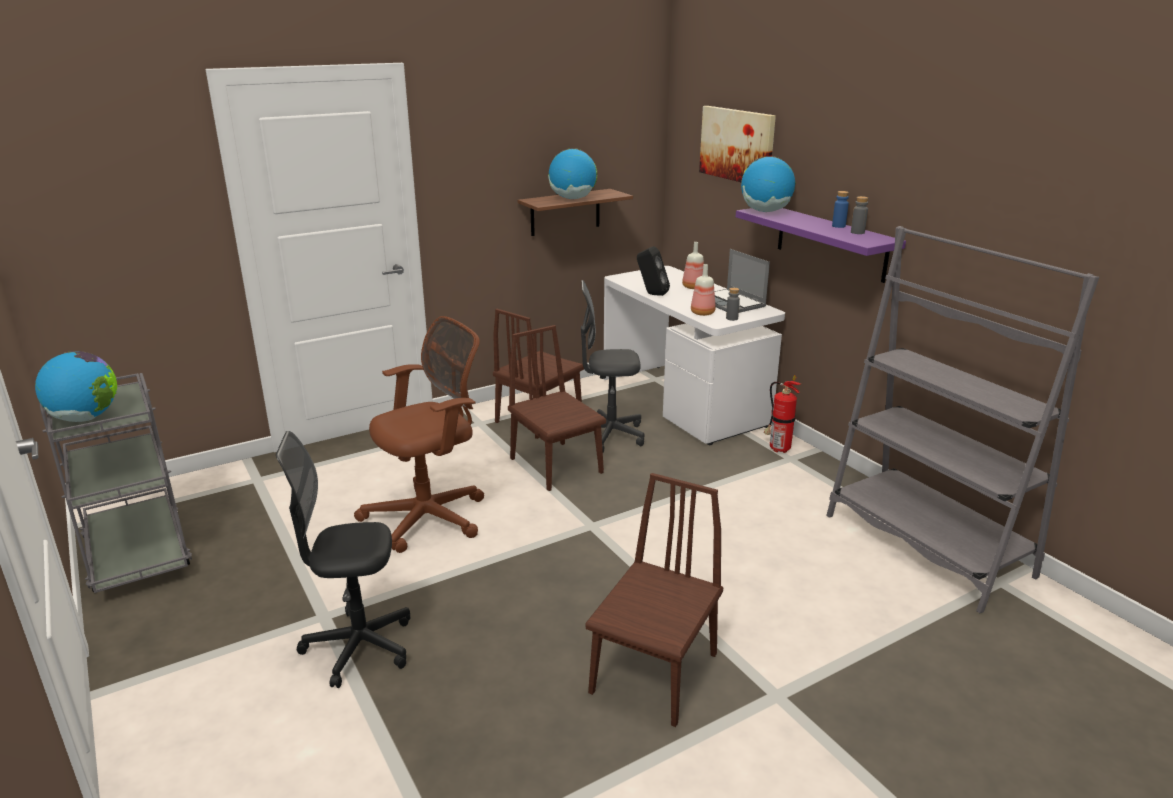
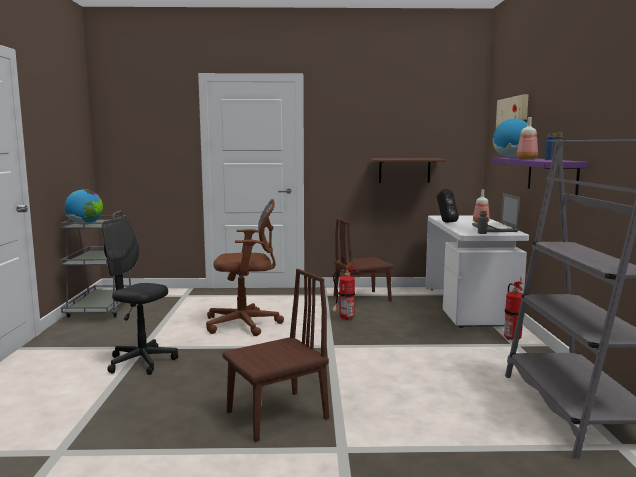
camera: 30 degrees right, 15 degrees down
(556, 465) = (344, 318): brown chair -> fire extinguisher
(573, 198) = (403, 158): globe -> none
(609, 435) = (396, 312): grey office chair -> none
(703, 313) = (465, 230): bottle -> bottle (527, 159)

